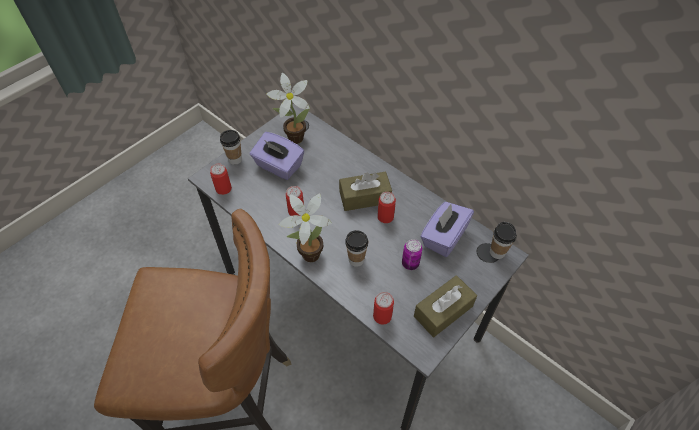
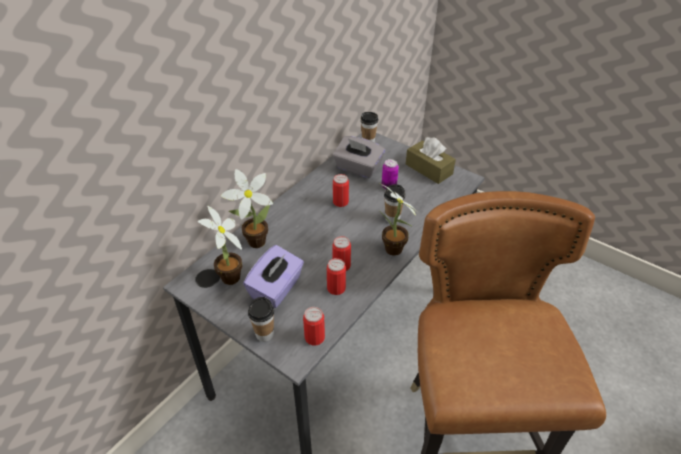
camera: 95 degrees left, 10 degrees down
(335, 151) = (253, 242): none -> potted plant
(365, 197) = (318, 216): brown tissue box -> none
(382, 316) = (443, 200): can -> can (336, 288)
(443, 237) = (358, 168): purple tissue box -> grey tissue box

